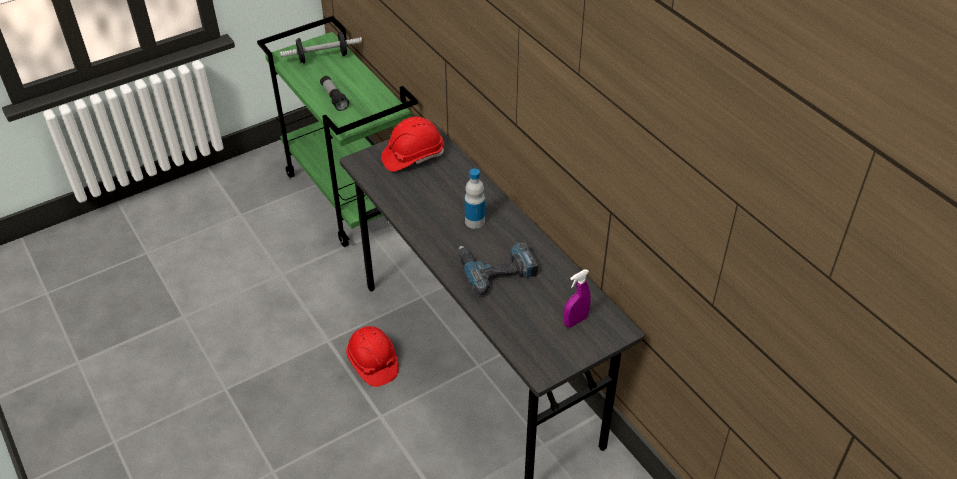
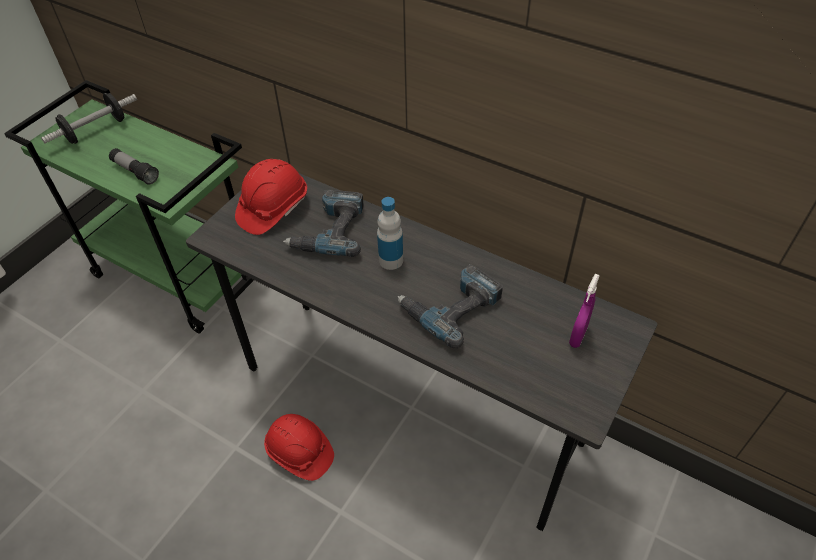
camera: 25 degrees left, 5 degrees up
(444, 185) = (329, 230): none -> power drill

